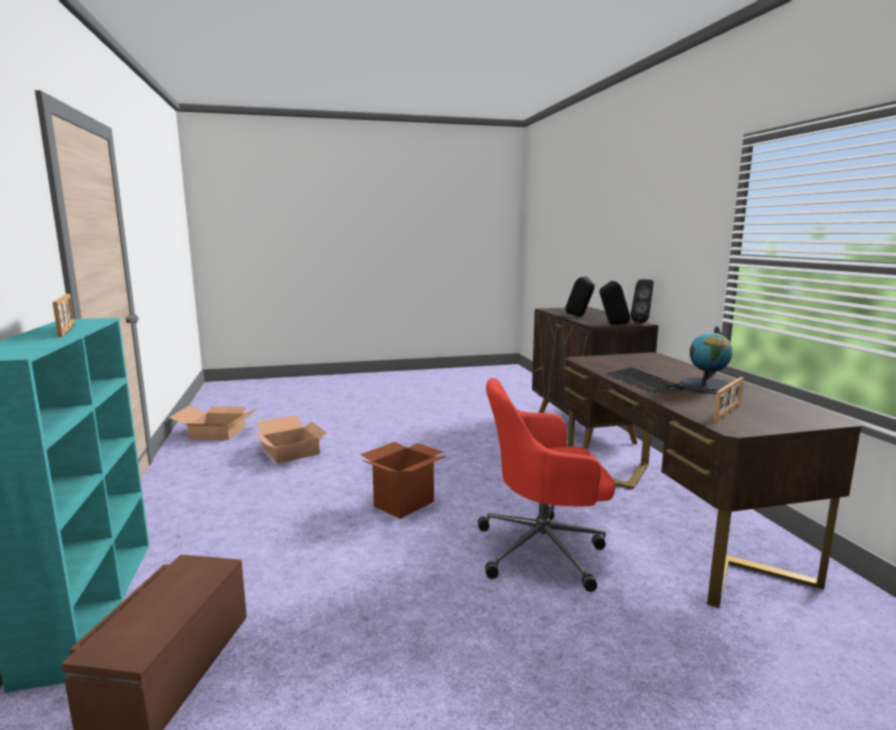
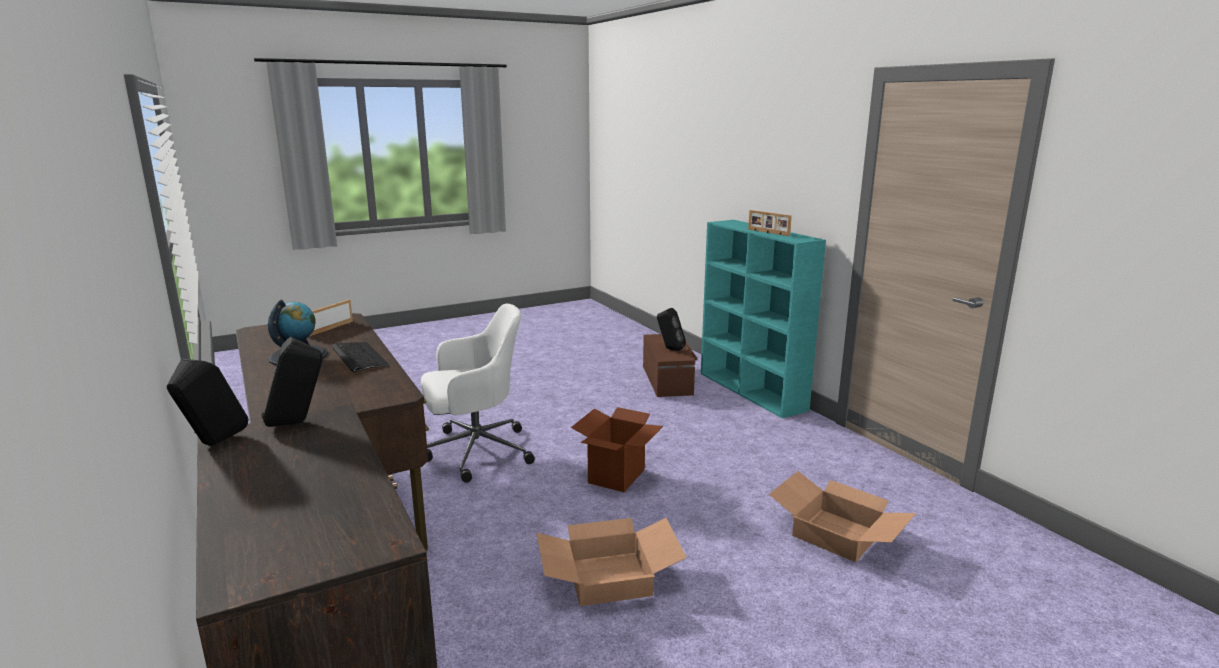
camera: 165 degrees right, 5 degrees up
(219, 432) = (1021, 562): cardboard box -> cardboard box (608, 579)
(544, 550) = (475, 452): red office chair -> white office chair
(580, 316) = (326, 474): black speaker -> black speaker (669, 349)

